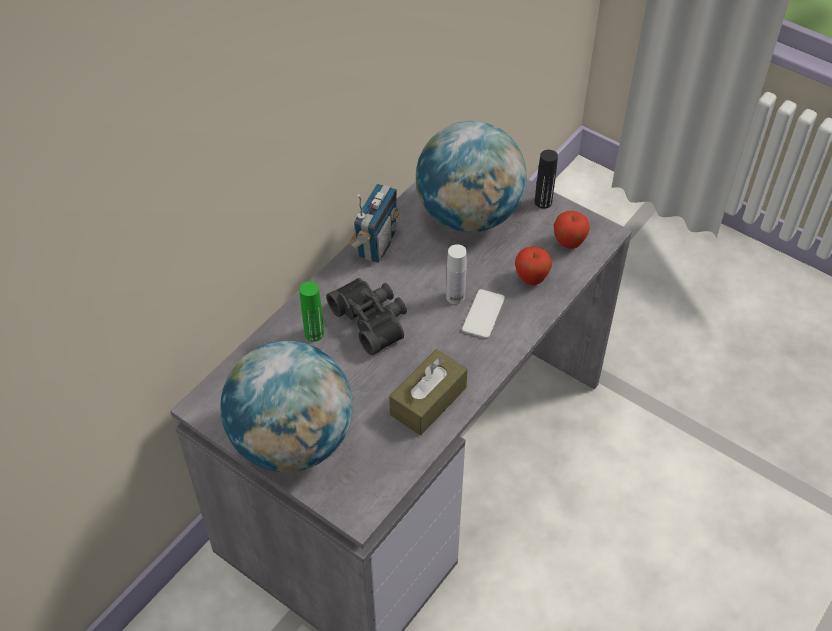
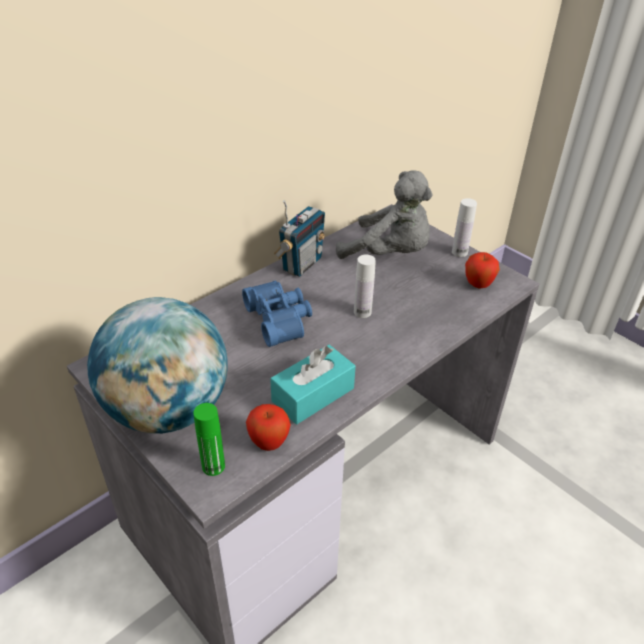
camera: 10 degrees right, 10 degrees down
(314, 334) = (223, 323): green bottle -> green bottle (213, 466)
(372, 320) = (280, 319): black binoculars -> blue binoculars
(428, 401) = (313, 394): brown tissue box -> turquoise tissue box
(468, 216) = (390, 254): globe -> grey plush toy
(483, 314) = (385, 329): phone -> none
(531, 279) = (437, 308): apple -> apple (269, 443)
(543, 202) = (459, 252): black bottle -> white bottle

